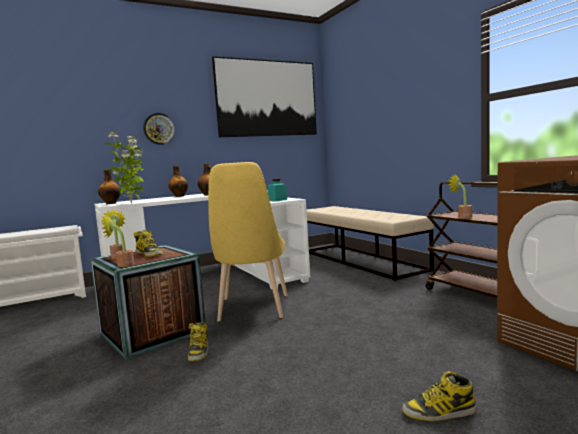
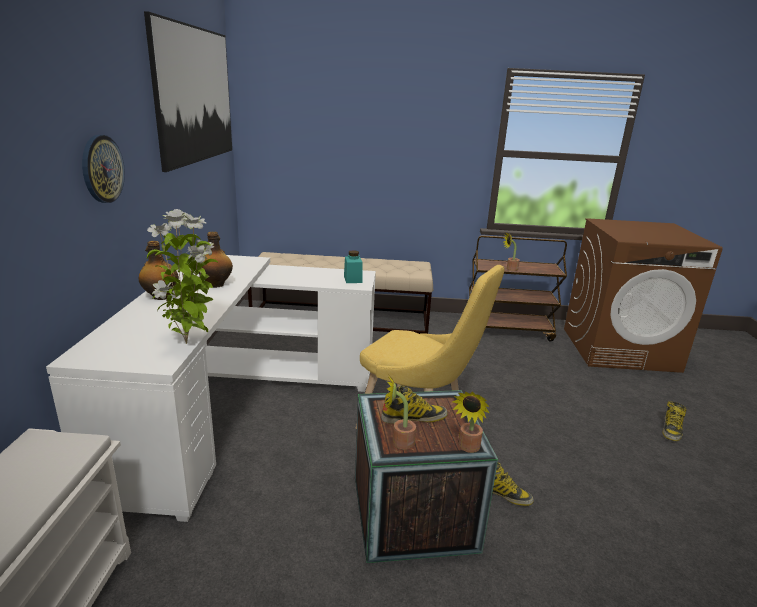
camera: 60 degrees left, 15 degrees up
(111, 203) = (117, 354): bottle -> none

